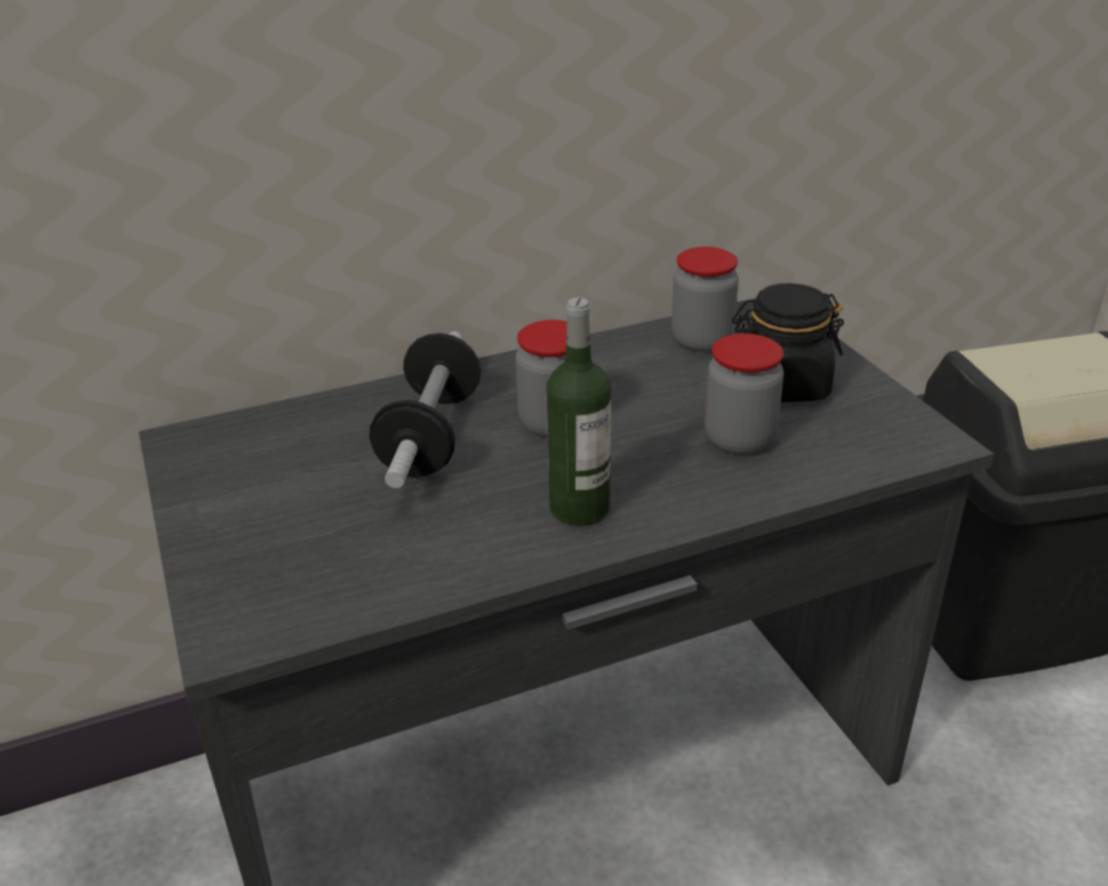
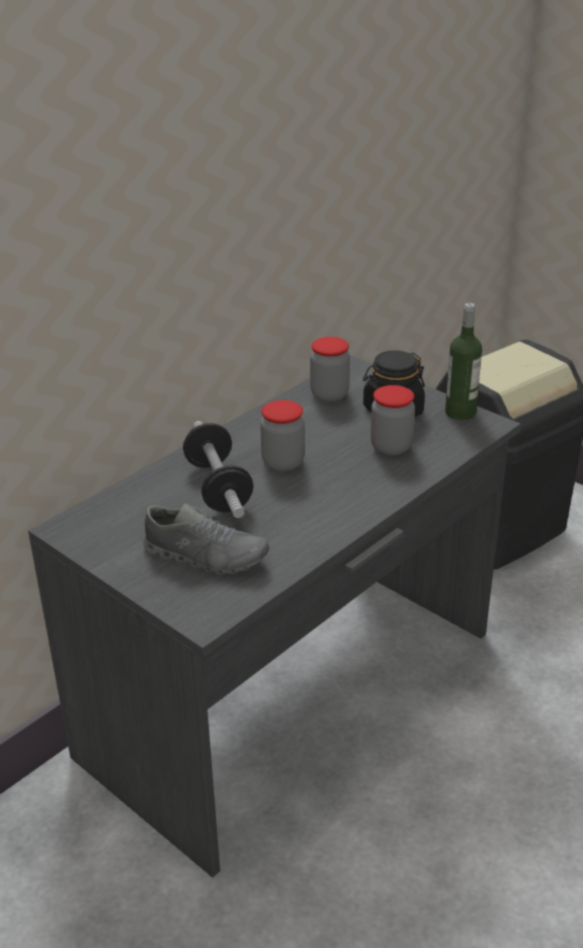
camera: 25 degrees left, 0 degrees up
(323, 536) = (206, 556): none -> grey shoe
(579, 508) = (335, 504): bottle -> bottle (460, 412)

